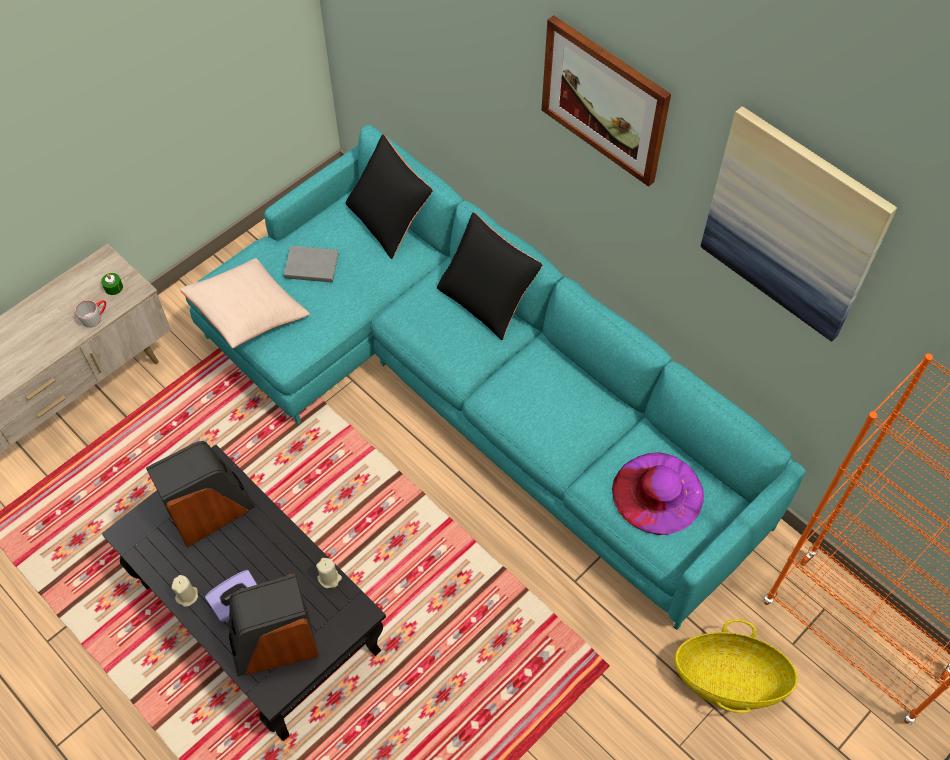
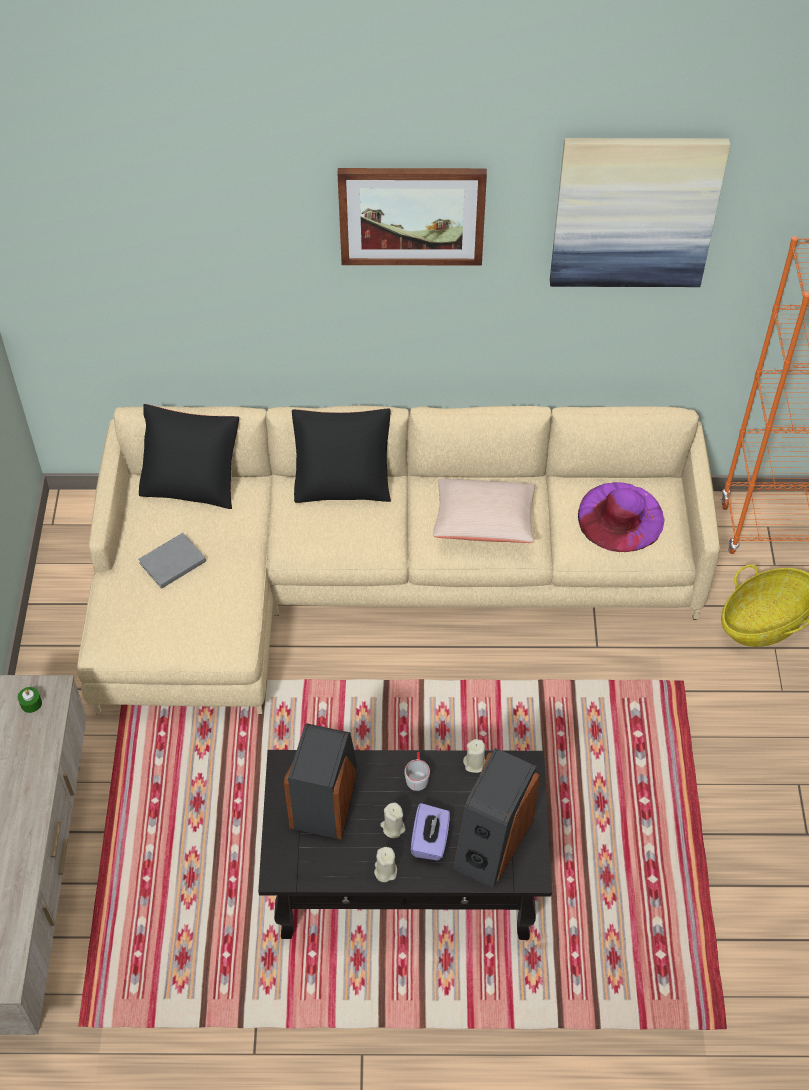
camera: 45 degrees left, 5 degrees down
(95, 317) = (45, 738): grey mug -> grey mug (417, 776)
(226, 571) = (393, 827): none -> beige candle
(248, 313) = (162, 638): beige pillow -> beige pillow (484, 522)
(473, 391) = (371, 577): turquoise sofa -> beige sofa

